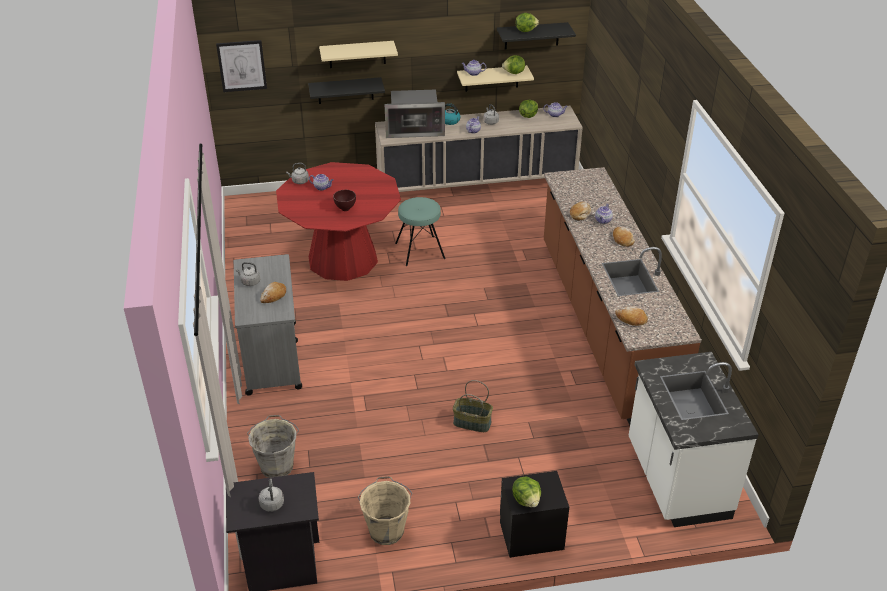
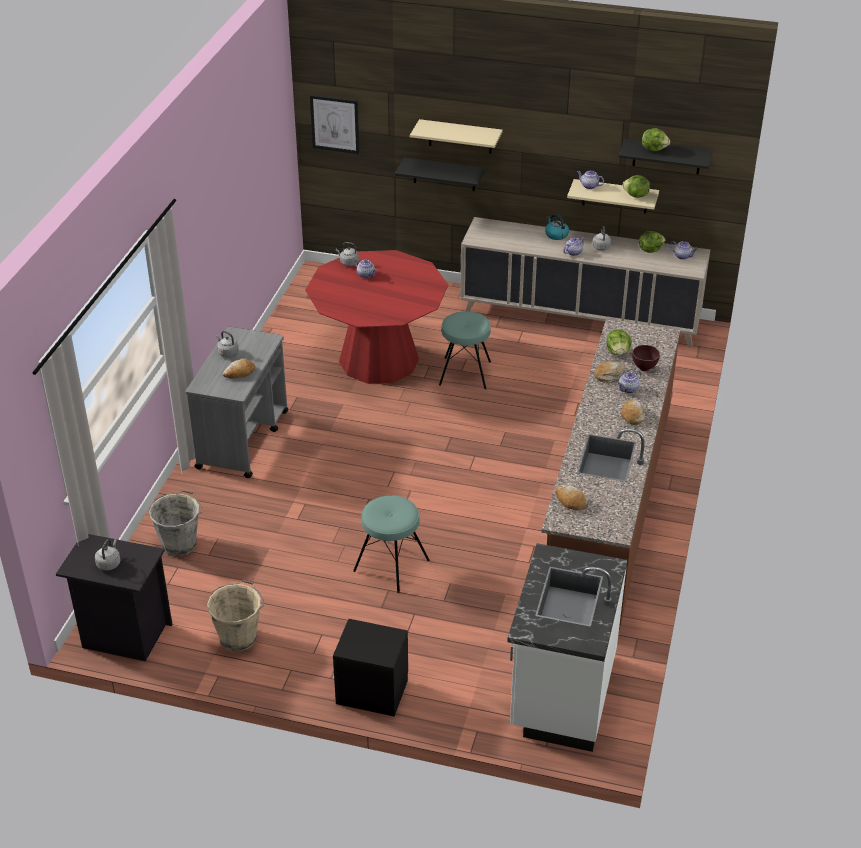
camera: 25 degrees right, 0 degrees up
(345, 209) = (372, 304): brown bowl -> brown bowl (643, 369)
(414, 129) = (510, 235): microwave -> none
(471, 423) = (391, 565): basket -> turquoise stool
(526, 500) = (356, 647): lettuce -> lettuce (618, 352)

